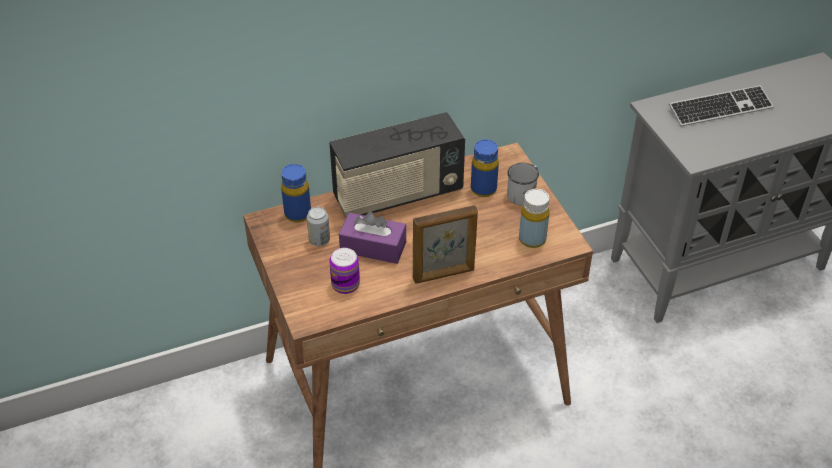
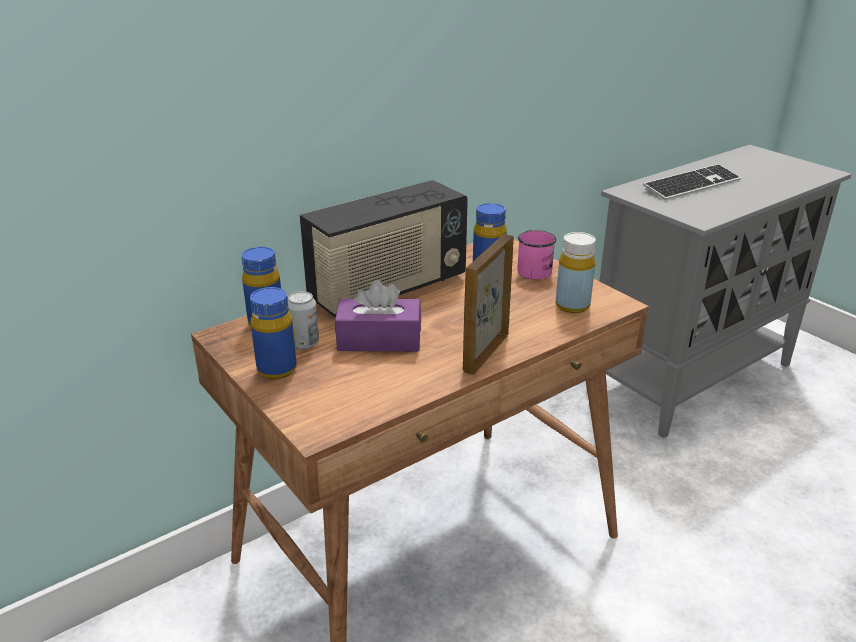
camera: 15 degrees left, 15 degrees down
(294, 261) = (277, 369): none -> blue bottle
(345, 284) = (358, 382): can -> none
(444, 274) = (485, 353): picture frame -> picture frame turned 150 degrees clockwise
(523, 193) = (536, 269): white mug -> pink mug

